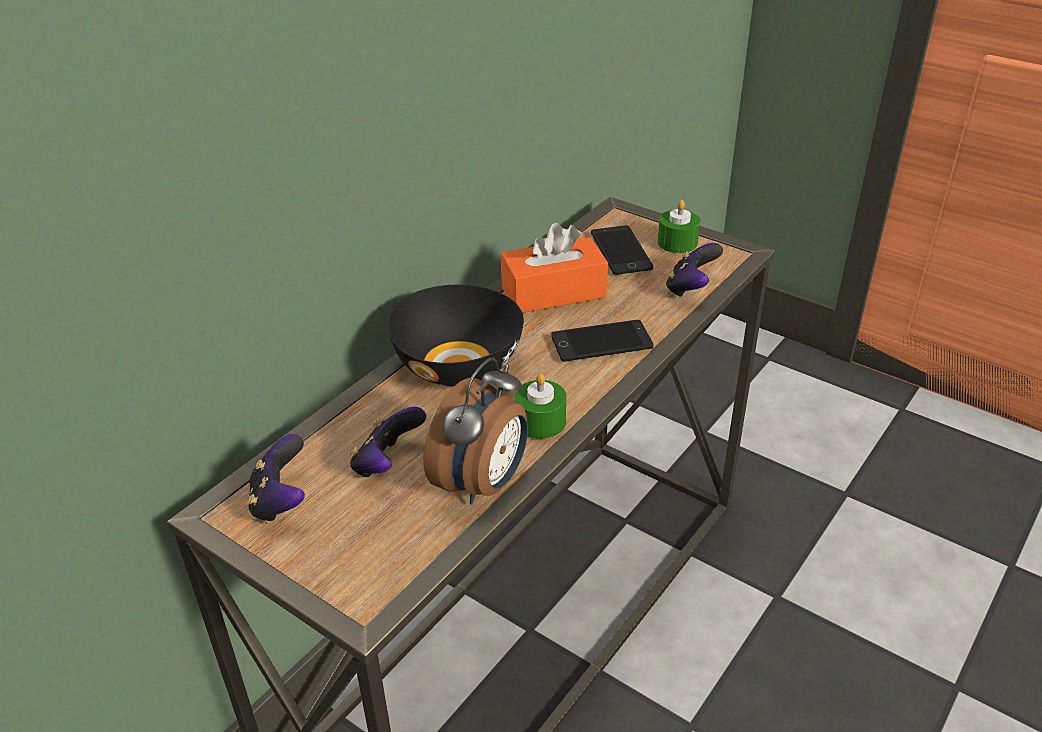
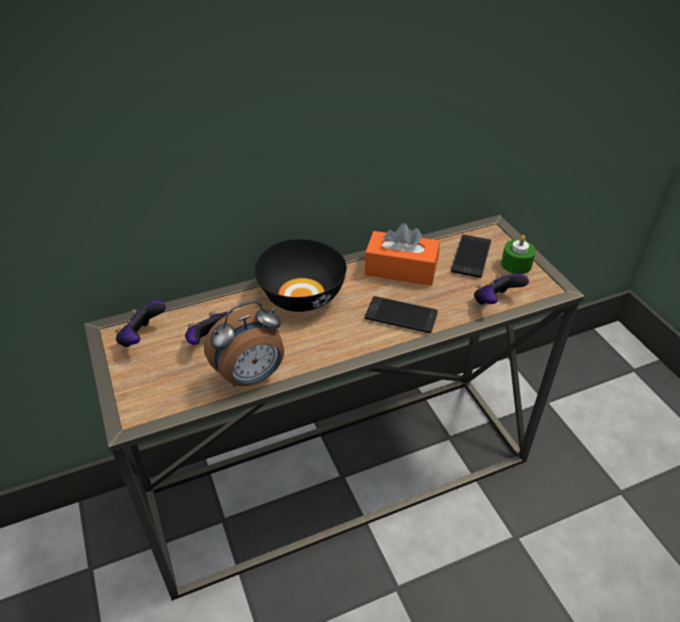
camera: 30 degrees right, 5 degrees up
(540, 421) = (317, 352): green candle -> none

